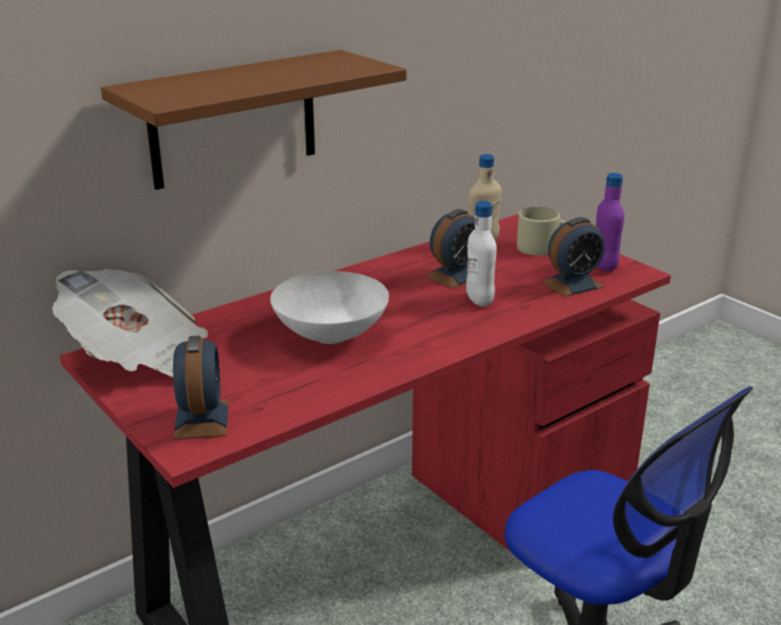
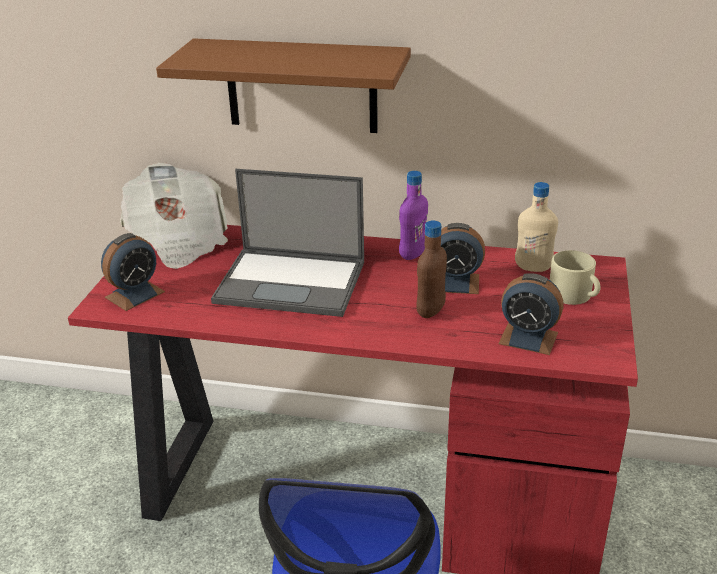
camera: 50 degrees right, 5 degrees up
(332, 334) = (293, 282): white bowl -> laptop
(479, 300) = (430, 311): white bottle -> brown bottle
(604, 266) = (591, 338): purple bottle -> purple bottle (412, 254)

